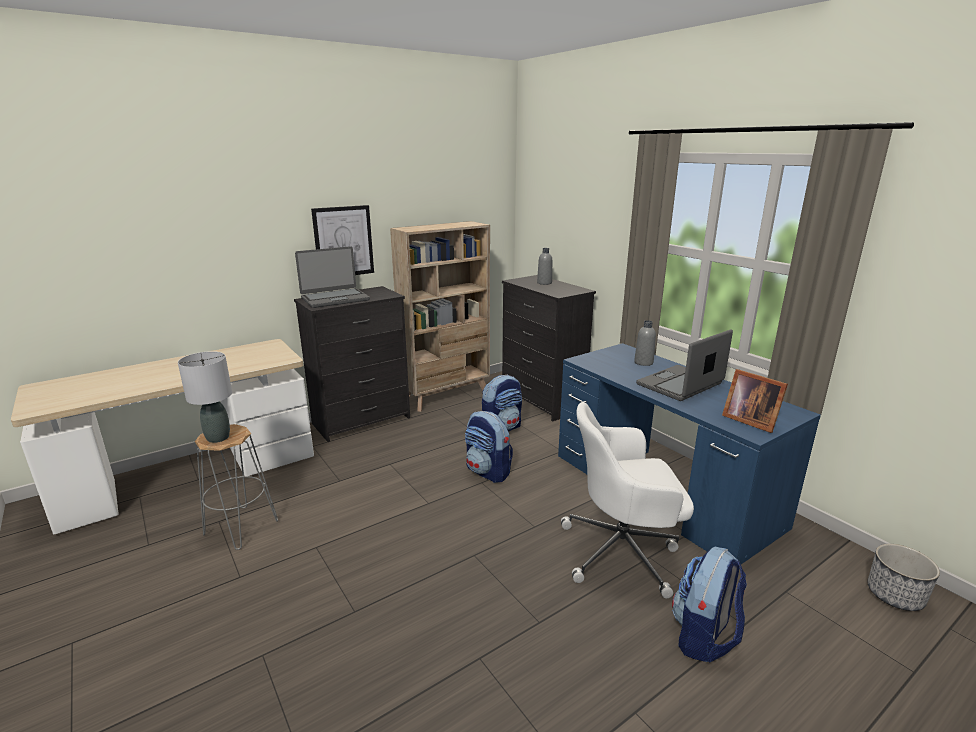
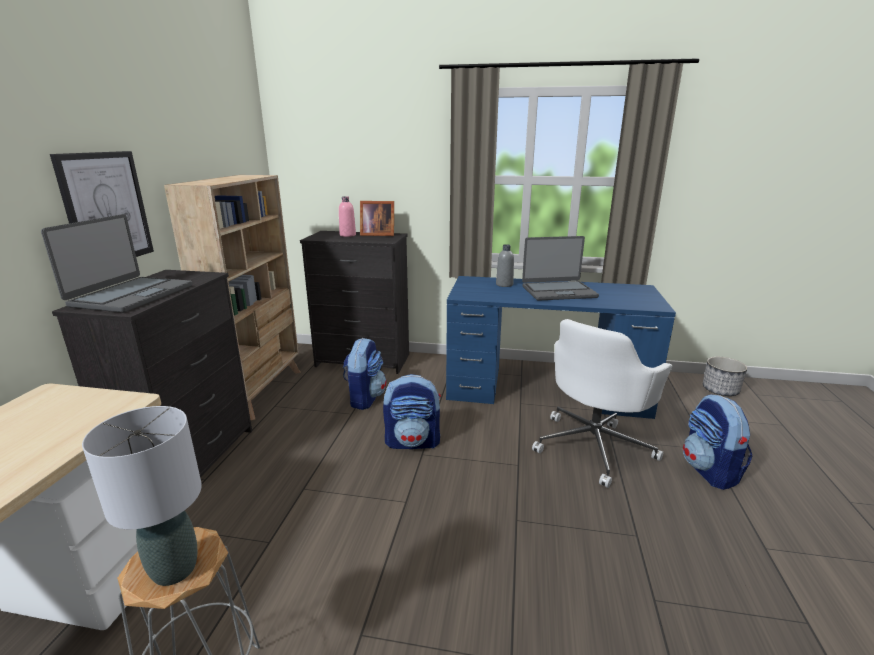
camera: 45 degrees left, 0 degrees up
(544, 283) = (347, 235): grey bottle -> pink bottle
(680, 384) = (558, 291): laptop -> laptop turned 105 degrees counterclockwise
(749, 420) = (638, 300): picture frame -> picture frame (376, 234)

